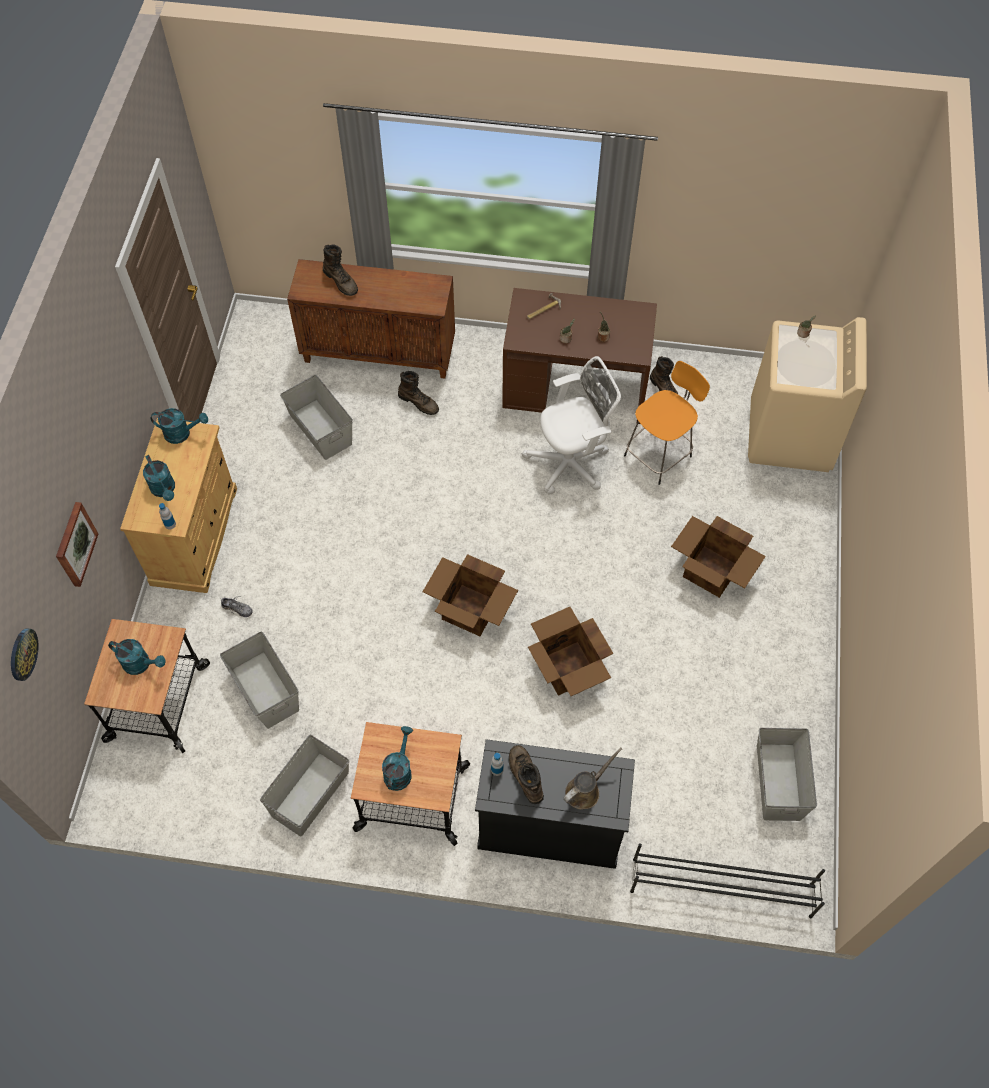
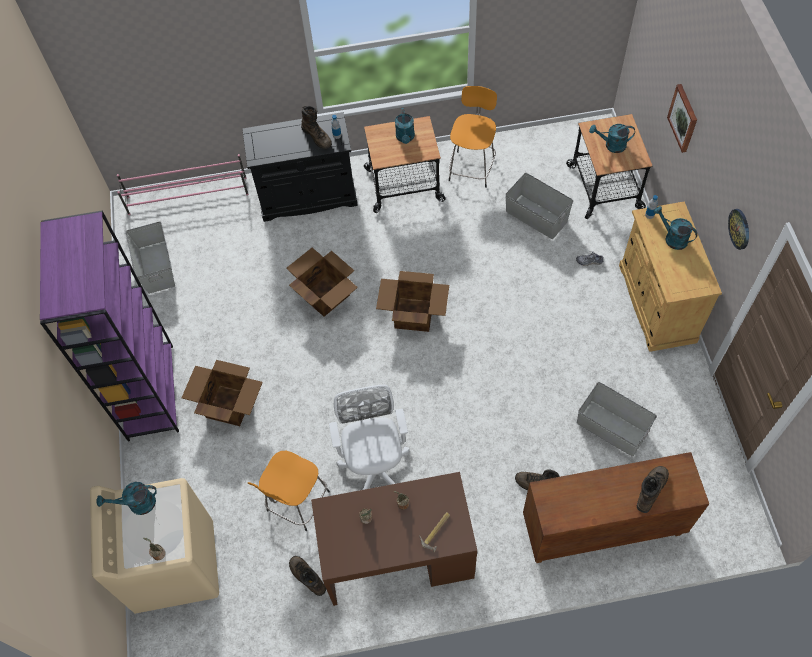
camera: 165 degrees right, 0 degrees up
(22, 654) = (656, 30): wall clock -> wall clock (739, 229)
(182, 433) = (691, 286): turquoise watering can -> turquoise watering can (137, 504)
(309, 794) = (472, 167): grey storage box -> orange stool
(341, 281) = (650, 489): brown boot -> brown boot turned 90 degrees clockwise
(571, 463) = (375, 468): white office chair -> white office chair turned 120 degrees clockwise
(585, 790) = (275, 141): brown watering can -> none
(720, 887) = (188, 196): black shoe rack -> pink shoe rack
(801, 615) = (150, 391): none -> purple bookcase

